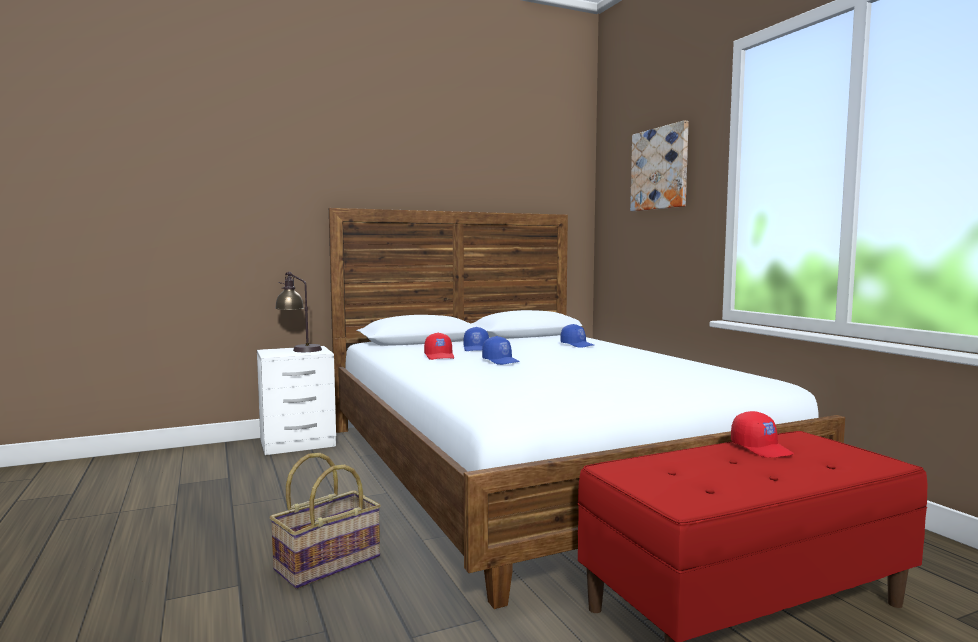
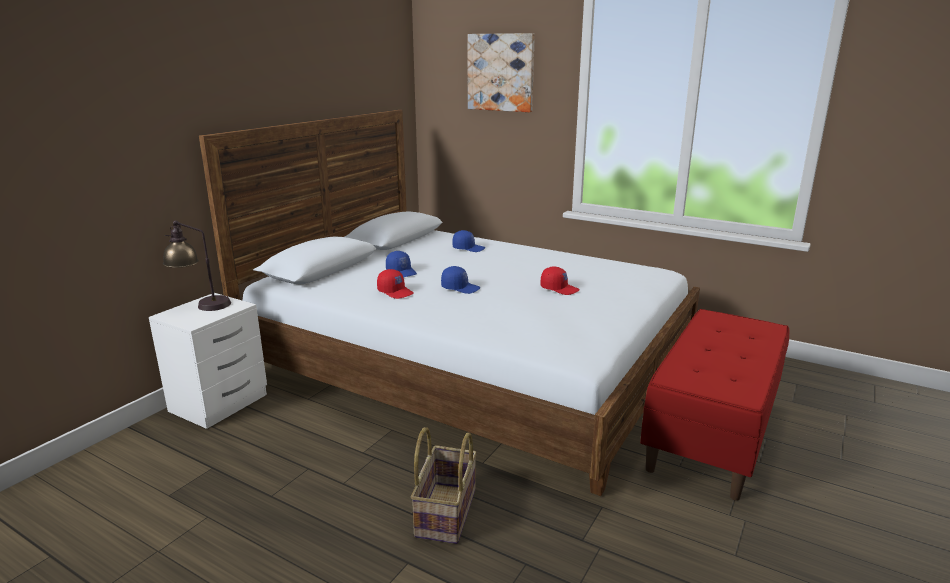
camera: 35 degrees left, 15 degrees up
(761, 448) = (708, 333): red cap -> red cap (559, 289)

